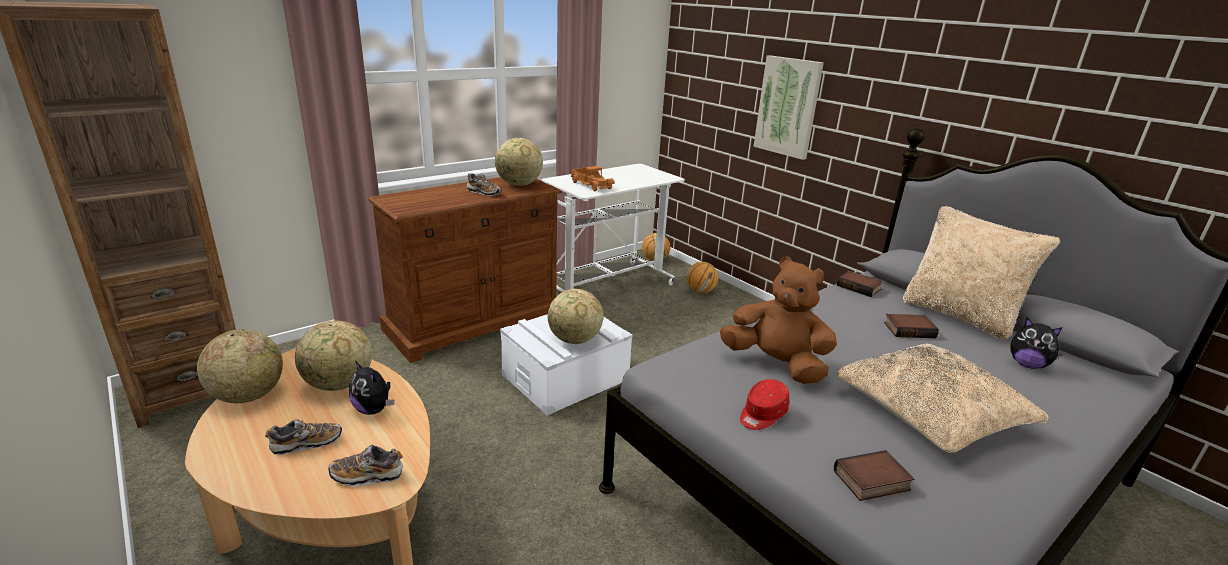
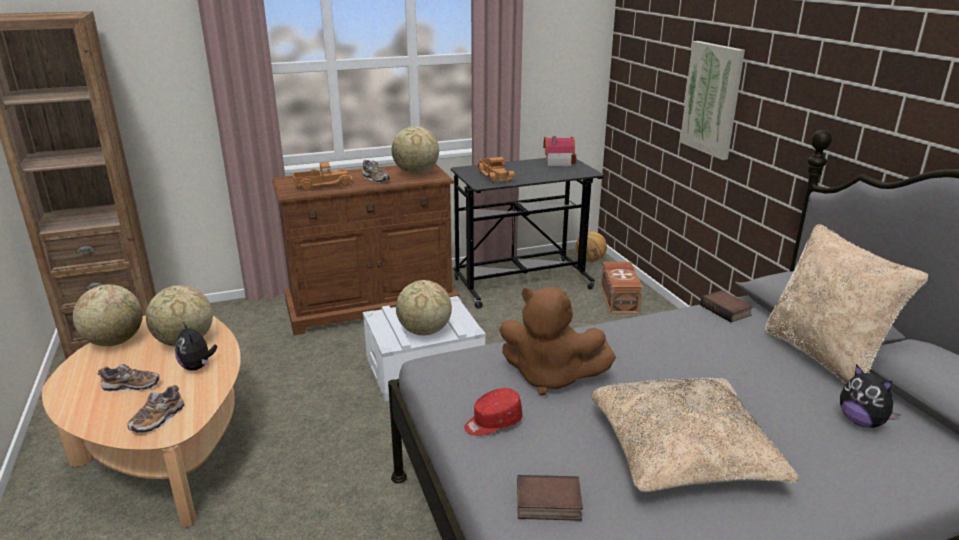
camera: 20 degrees right, 0 degrees up
(367, 476) = (158, 419): shoe -> shoe turned 75 degrees counterclockwise
(432, 201) = (322, 184): none -> toy truck
(609, 286) = (522, 283): white desk -> black desk
(635, 170) = (557, 162): none -> toy house
(700, 291) = (620, 299): basketball -> brown storage box
(775, 364) = (550, 377): brown plush toy -> brown plush toy turned 150 degrees clockwise
(909, 329) = (743, 363): book -> none

